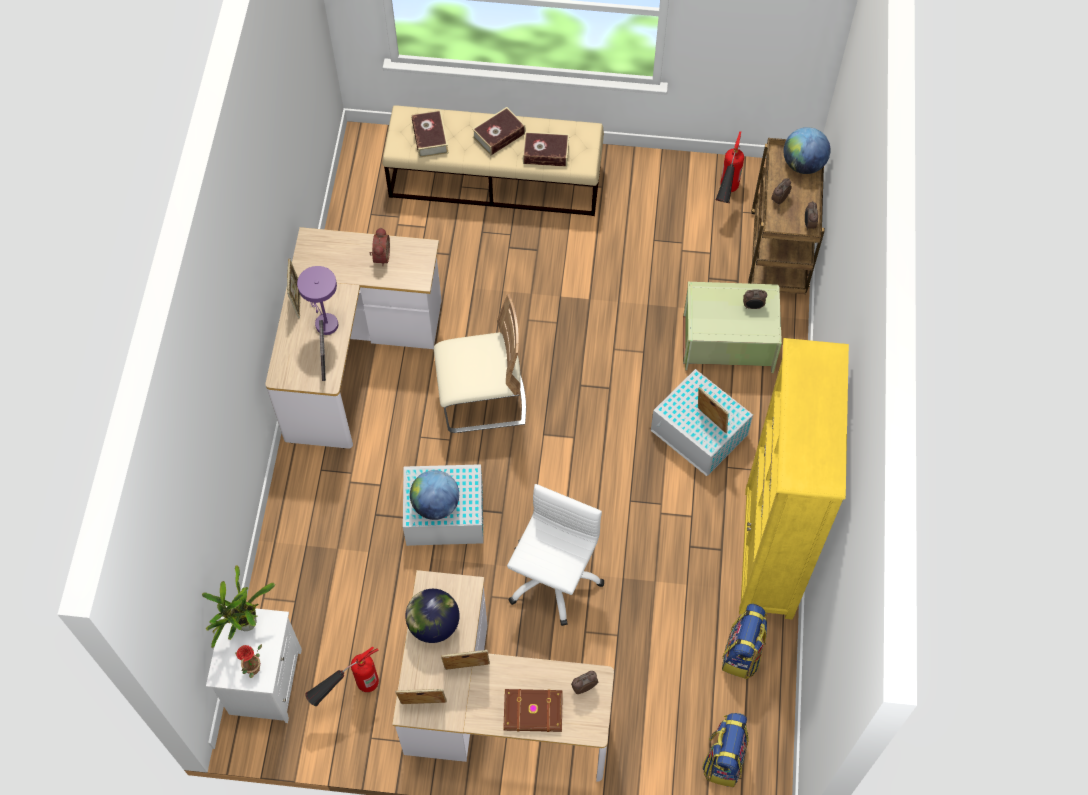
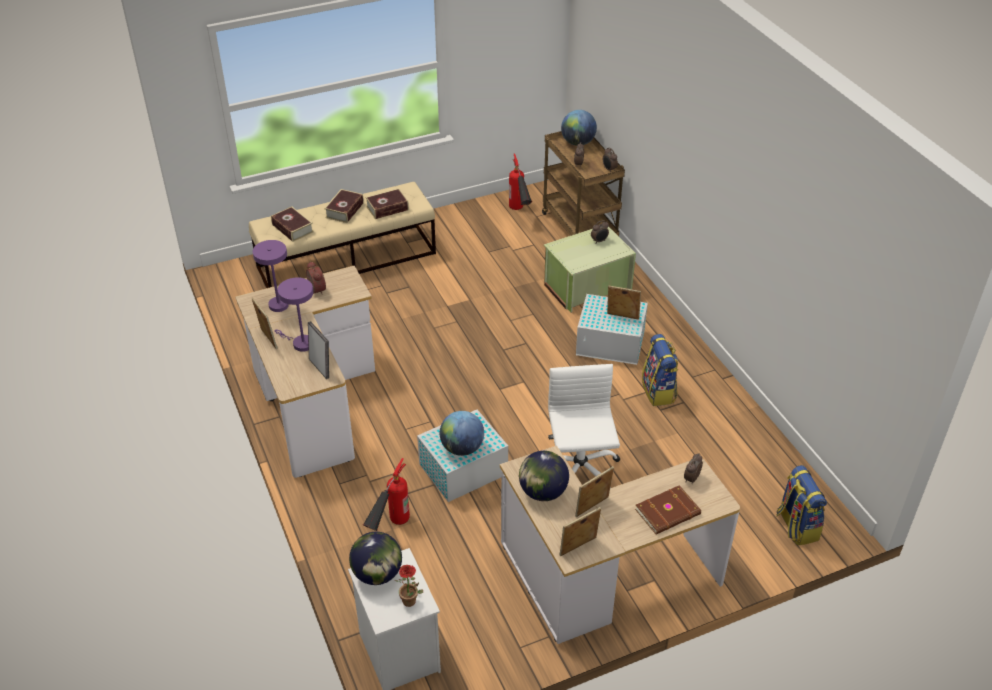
camera: 30 degrees left, 20 degrees down
(244, 625) = (377, 574): potted plant -> globe
(336, 257) = (279, 303): none -> purple table lamp
(349, 693) = (477, 624): fire extinguisher -> fire extinguisher (390, 530)
(482, 399) = (436, 387): beige chair -> none
(742, 653) = (752, 456): backpack -> backpack (659, 391)
(768, 553) = (717, 390): yellow bookcase -> none

